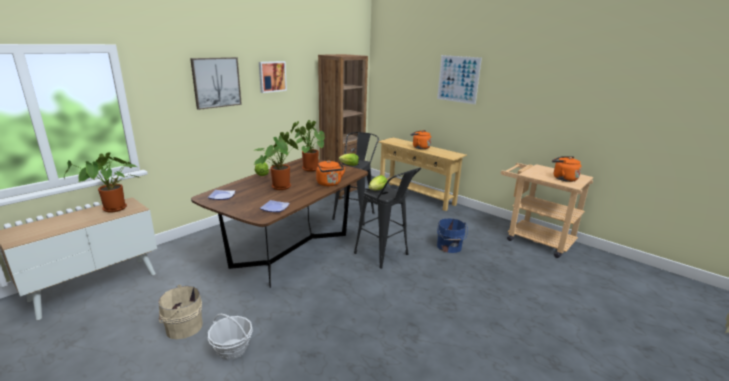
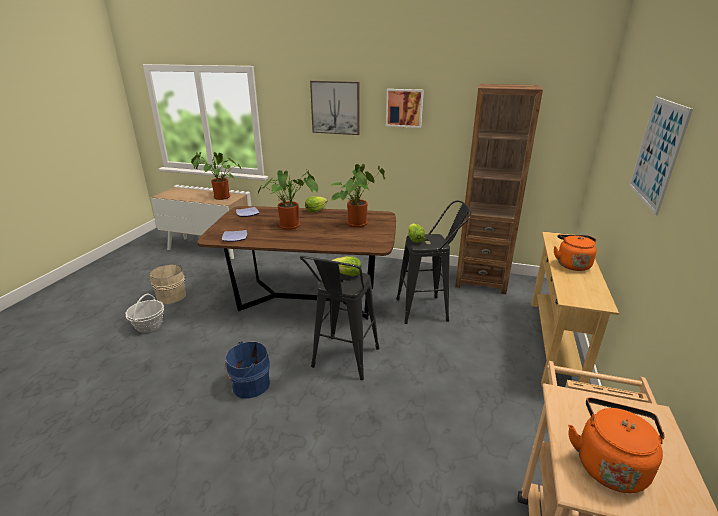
camera: 65 degrees right, 5 degrees up
(329, 184) = (320, 243): orange kettle -> none
(449, 247) = (417, 417): blue bucket -> blue bucket (249, 385)

